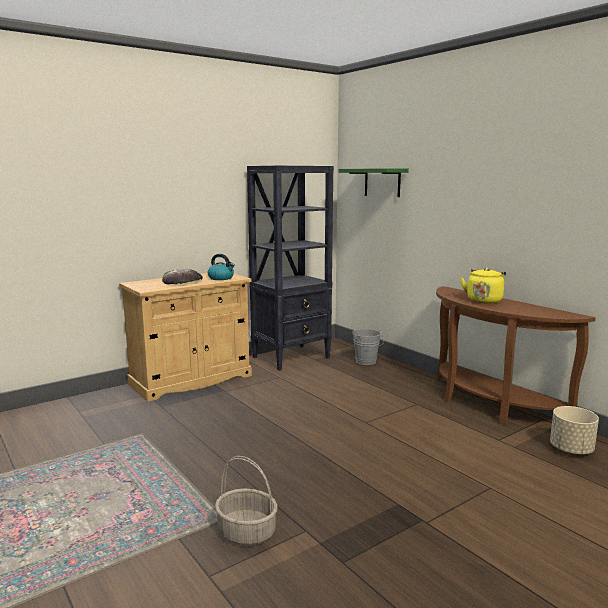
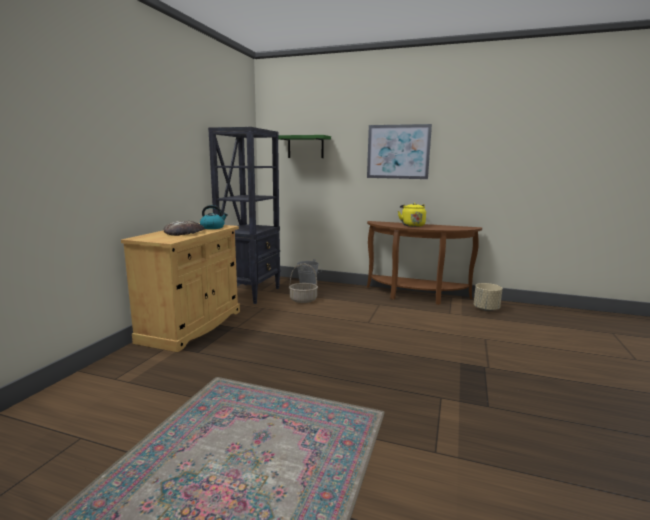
camera: 35 degrees left, 0 degrees up
(247, 532) = (411, 414): basket -> basket (303, 300)
(484, 191) = (398, 152): none -> picture

